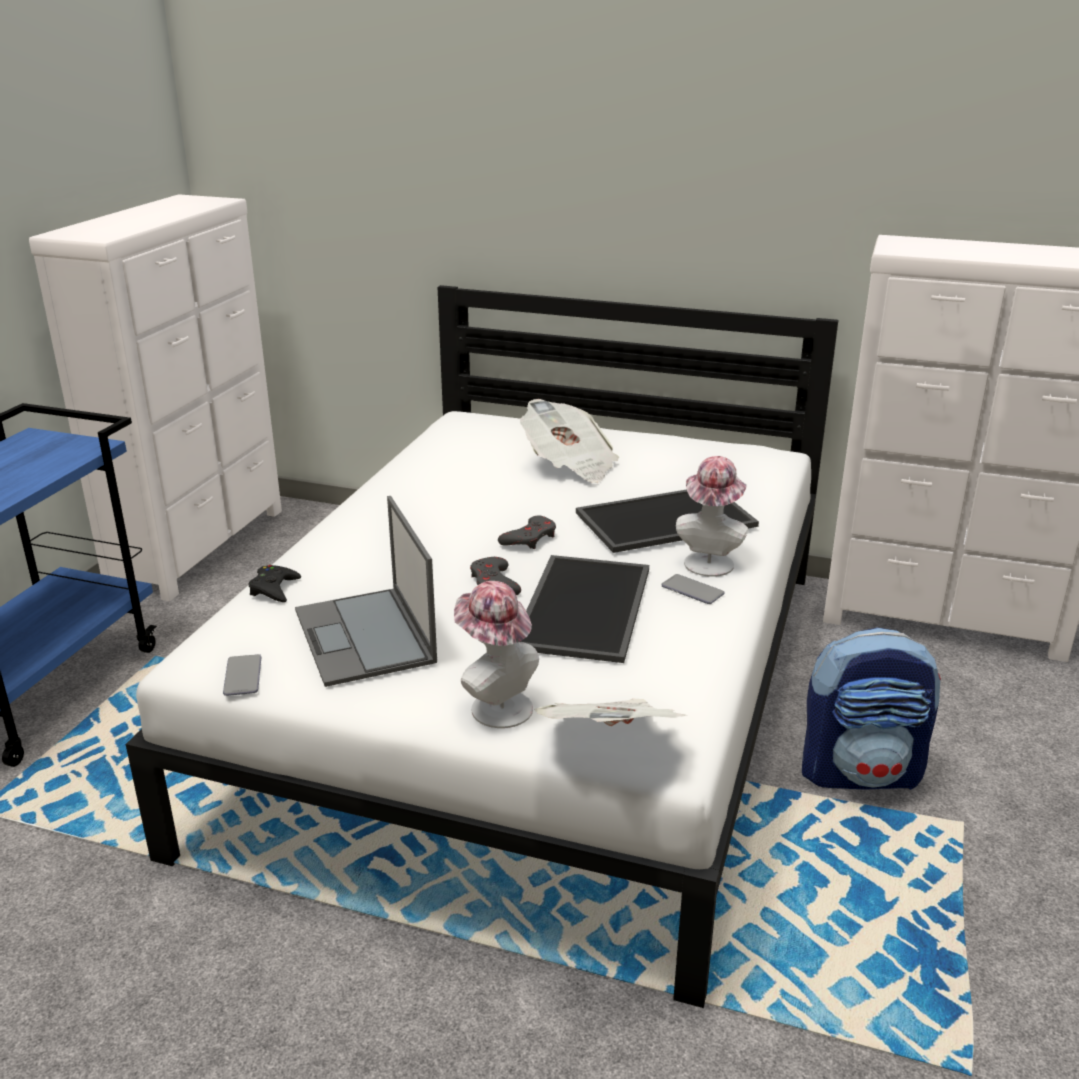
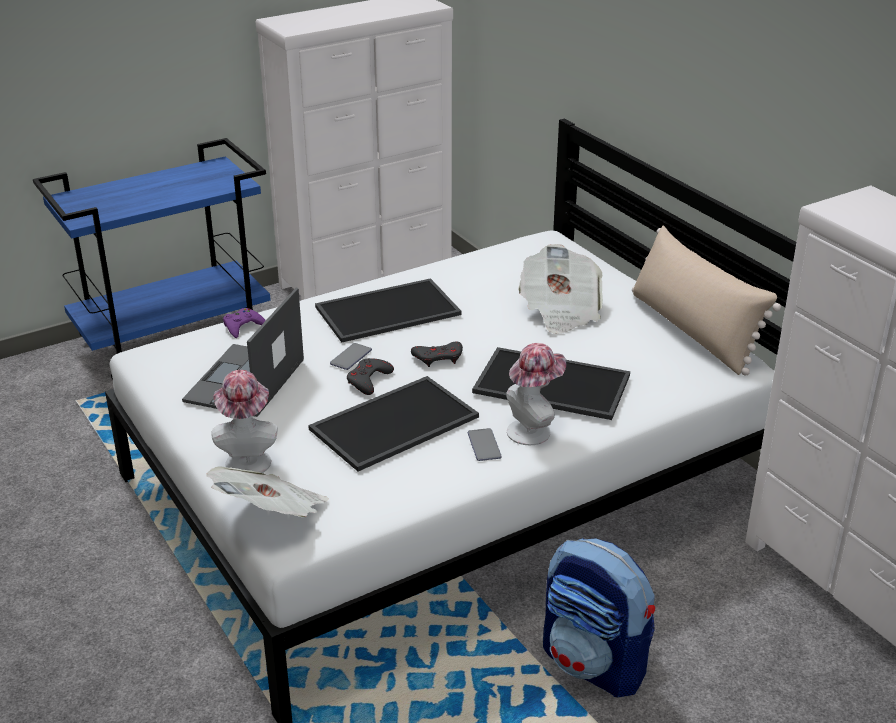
camera: 40 degrees right, 5 degrees up
(243, 676) = (156, 375): phone -> phone (351, 357)
(274, 589) = (243, 326): black game controller -> purple game controller
(410, 518) = (388, 309): none -> tray
(696, 444) = (693, 331): none -> beige pillow

